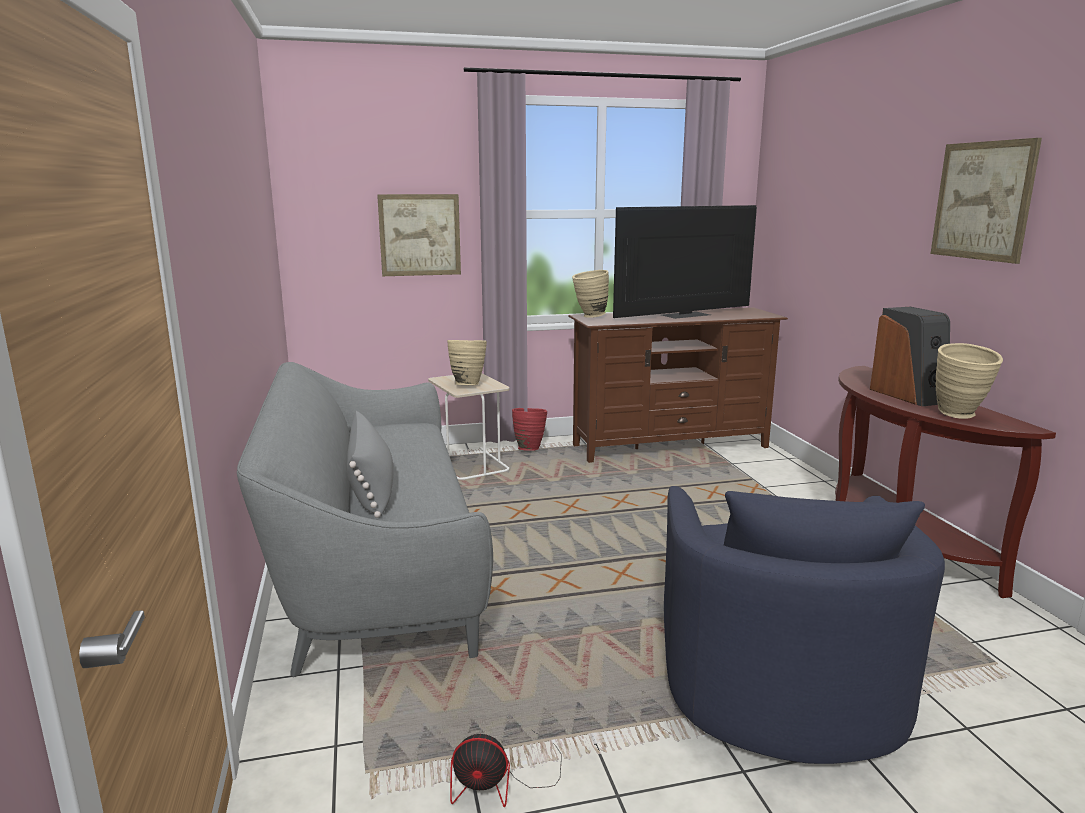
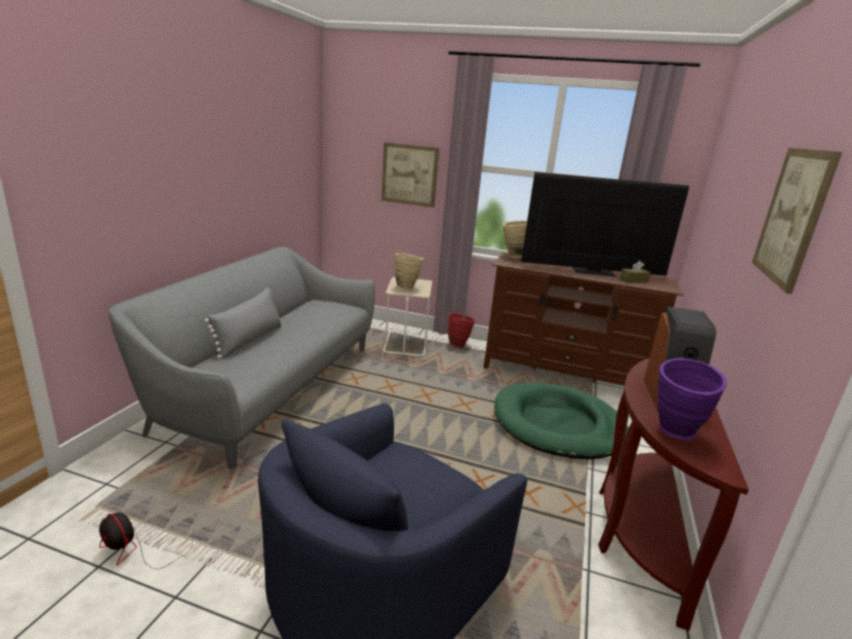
camera: 30 degrees right, 5 degrees up
(727, 490) = (558, 425): none -> green dog bed
(731, 315) = (633, 280): none -> brown tissue box
(960, 416) = (675, 434): beige vase -> purple vase

